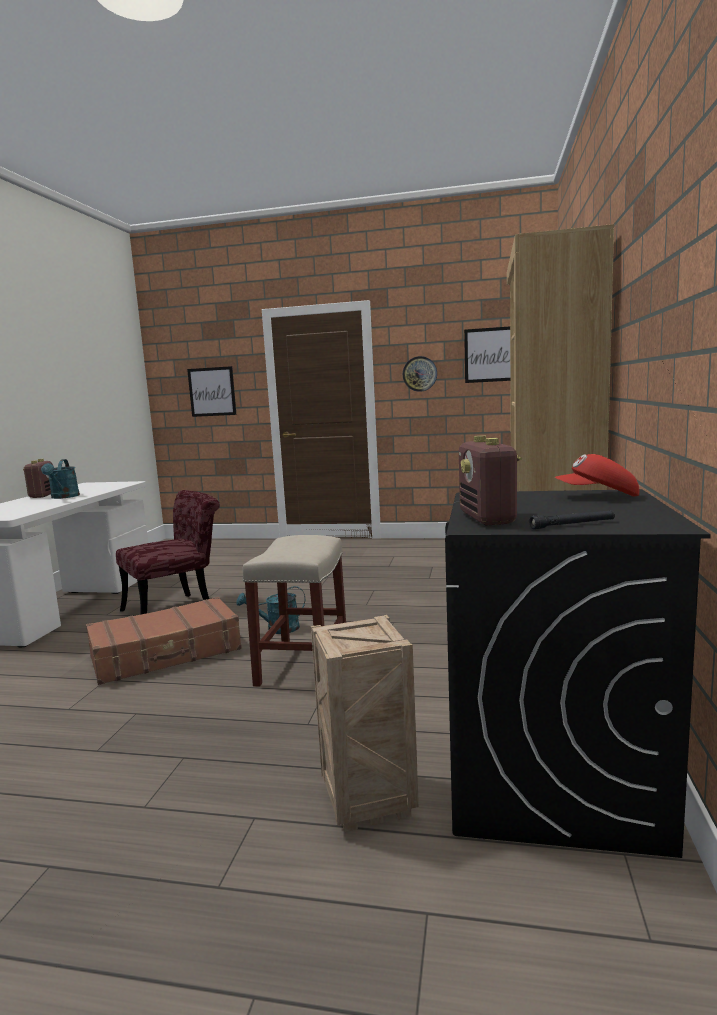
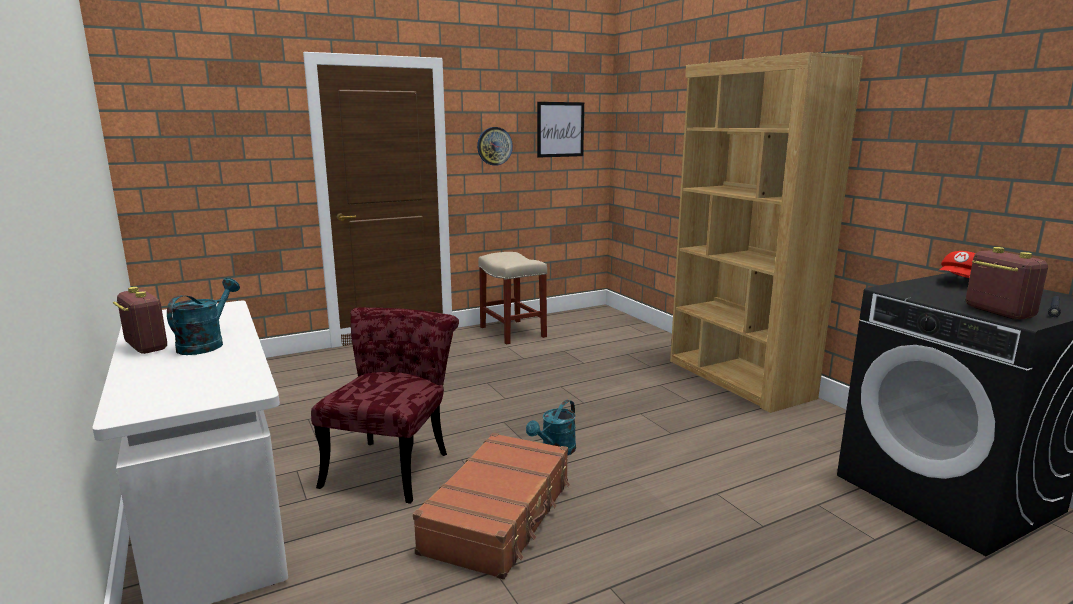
camera: 40 degrees left, 5 degrees up
(63, 497) = (206, 344): turquoise watering can -> turquoise watering can turned 120 degrees counterclockwise
(212, 391) = (227, 160): picture -> none
(303, 664) = (650, 476): beige stool -> beige stool (512, 331)
(366, 803) = (913, 563): crate -> none
(487, 519) = (997, 312): radio -> radio turned 150 degrees counterclockwise

